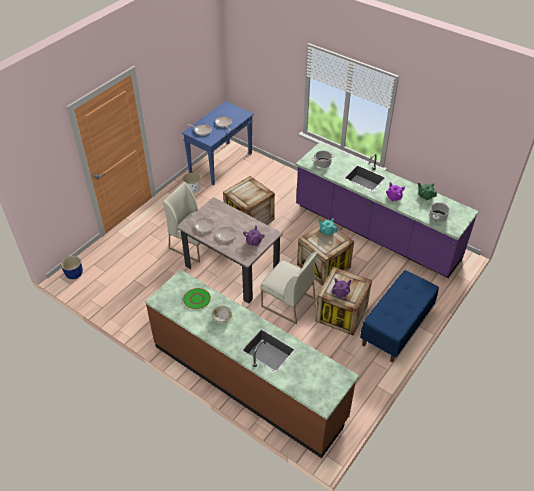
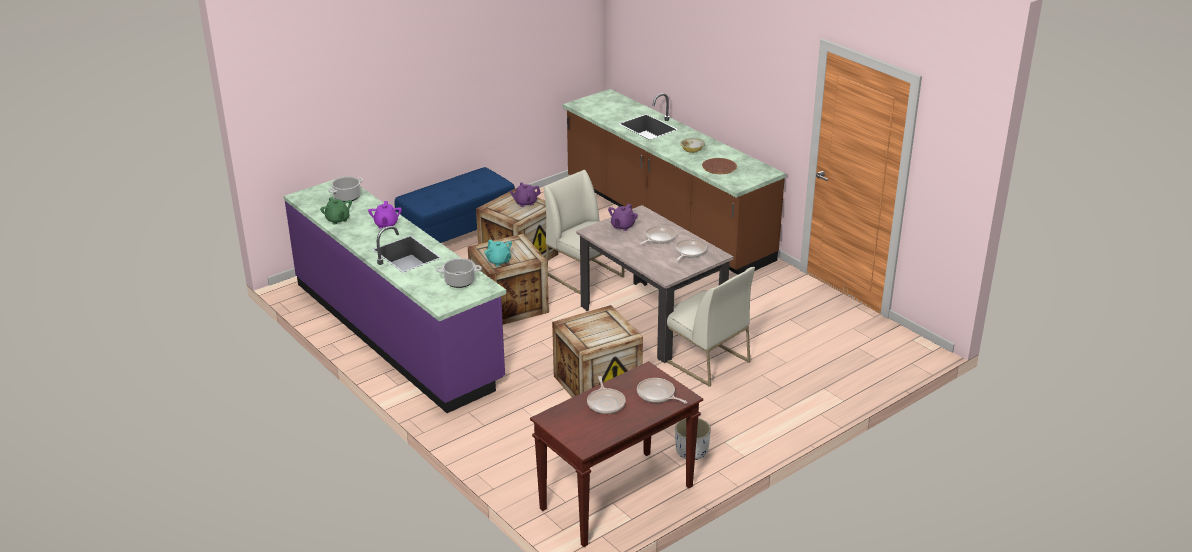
camera: 165 degrees left, 15 degrees down
(74, 273) = (908, 351): blue planter -> none
(197, 299) = (719, 167): green plate -> brown plate
(221, 163) = (616, 499): blue console table -> brown console table

